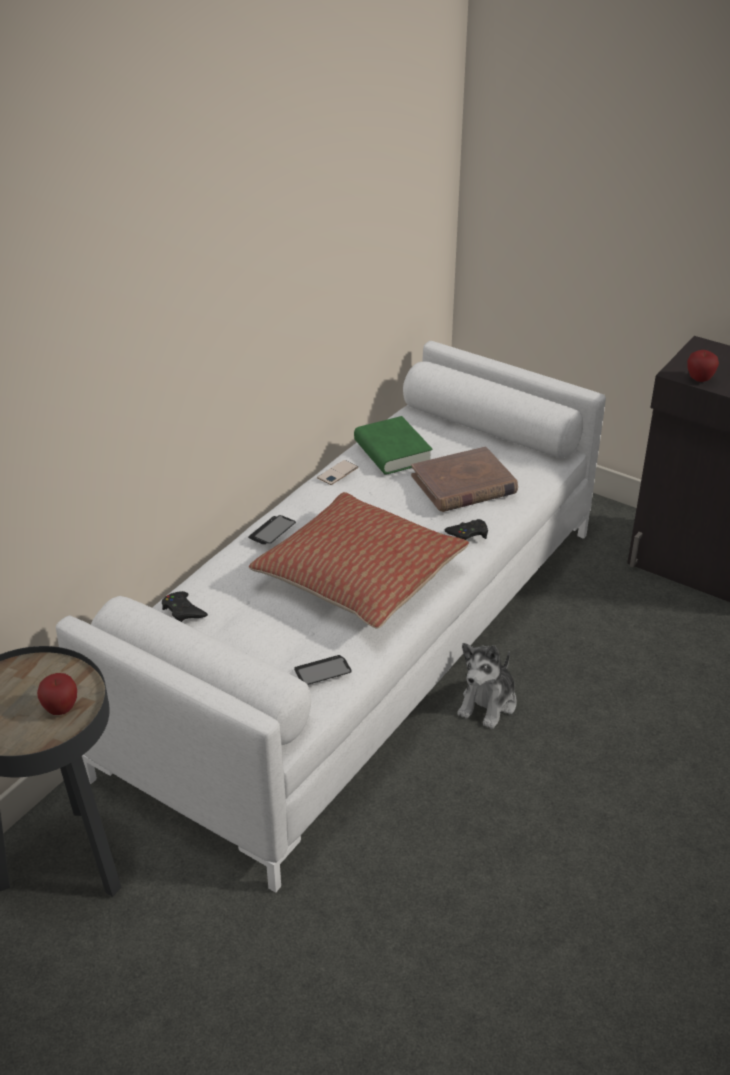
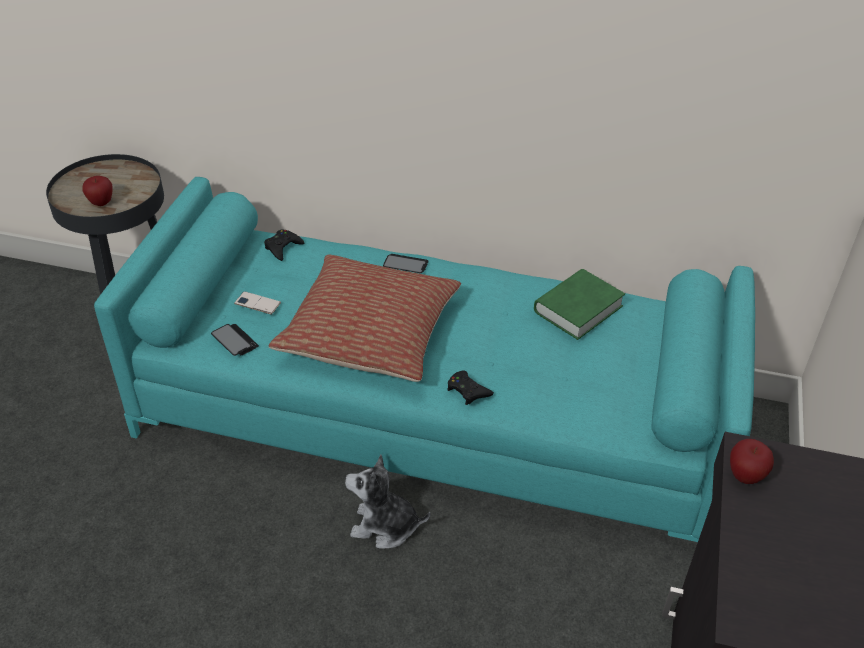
camera: 70 degrees right, 5 degrees up
(337, 473) = (516, 281): phone -> phone (257, 303)
(365, 641) = (431, 417): white sofa -> turquoise sofa
(464, 484) = (552, 371): brown book -> none

